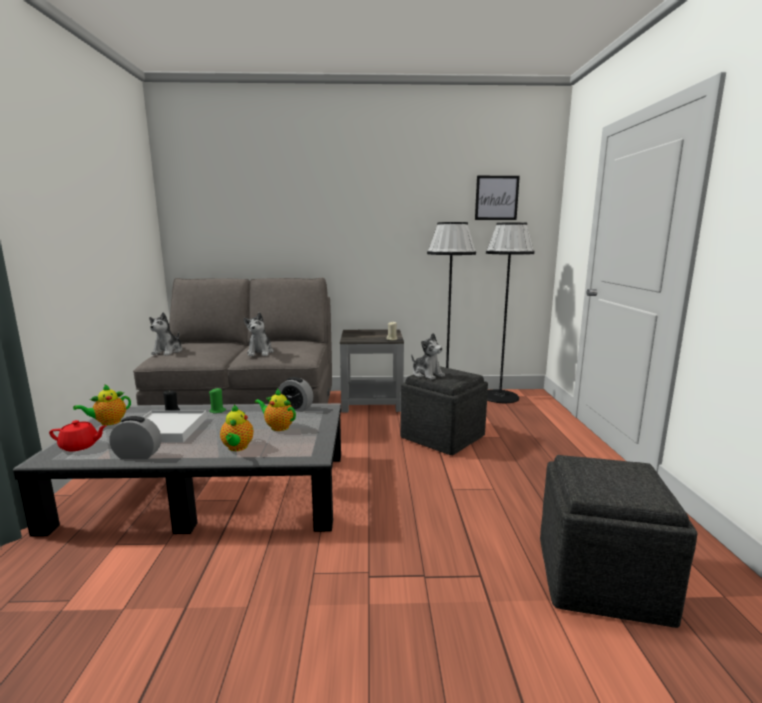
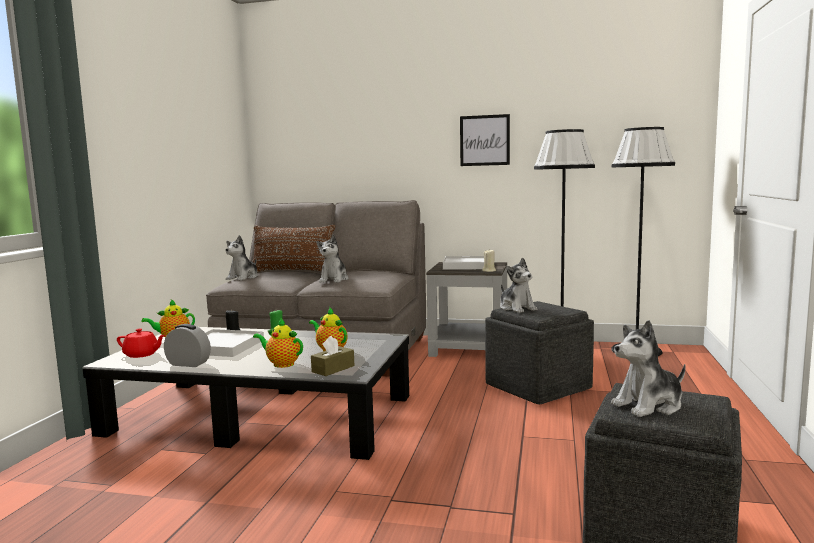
camera: 15 degrees right, 5 degrees down
(214, 343) = (293, 272): none -> brown pillow
(237, 448) = (281, 364): teapot -> teapot turned 105 degrees clockwise
(291, 450) = (333, 369): none -> brown tissue box
(295, 408) = (357, 336): alarm clock -> none
(369, 334) = (466, 266): none -> white tray
(496, 198) = (628, 99): picture -> picture (484, 140)
(603, 480) = (649, 405): none -> plush toy

